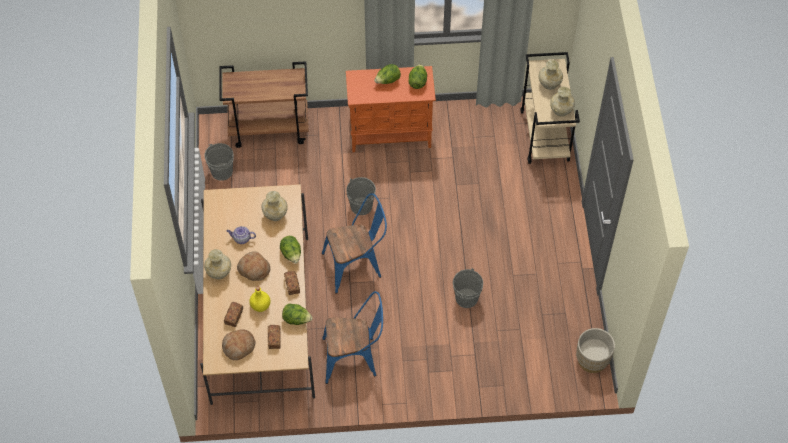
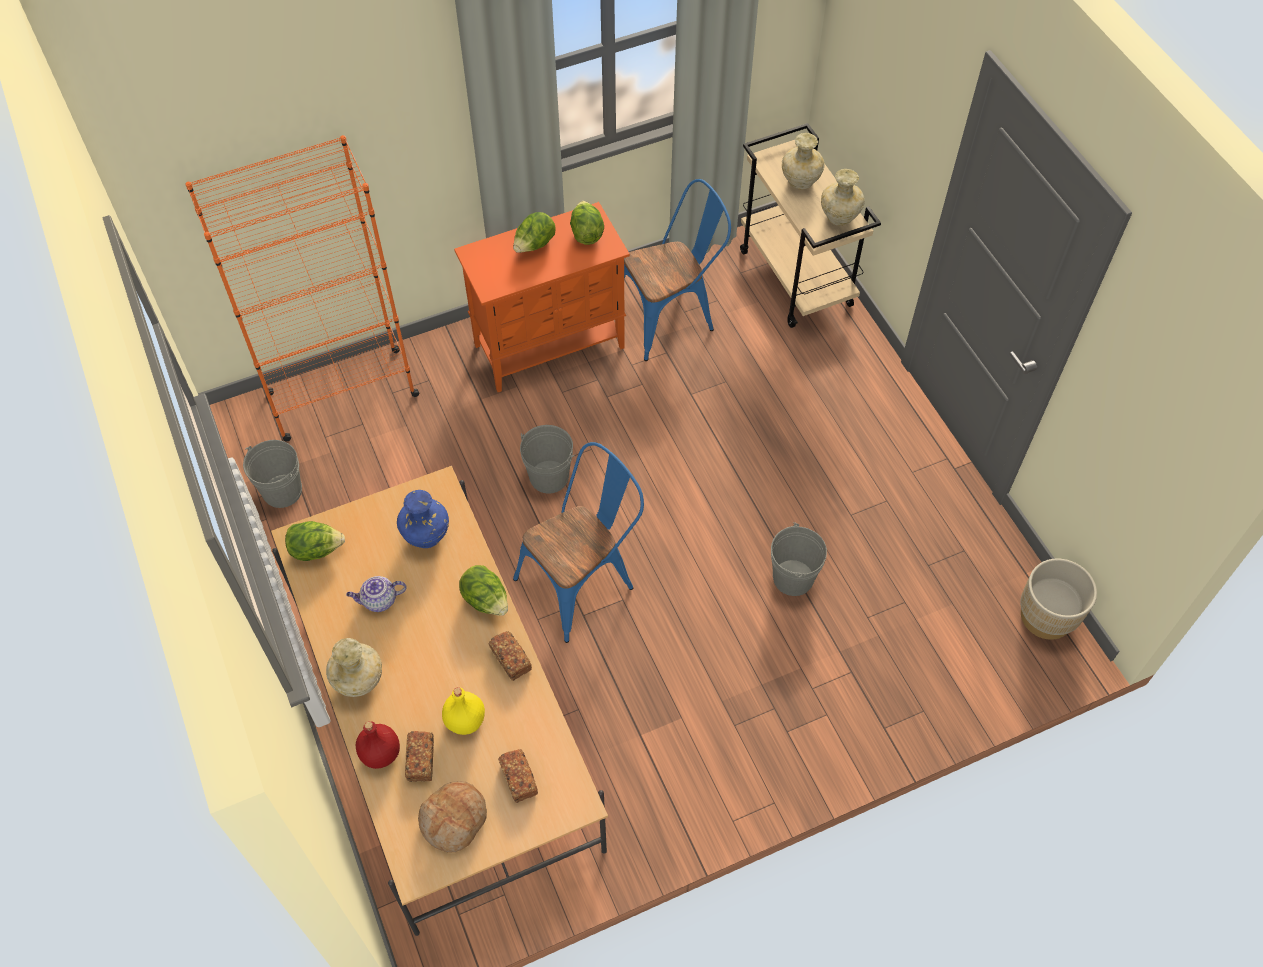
camera: 20 degrees left, 0 degrees up
(216, 308) = (380, 753): none -> red bottle
(254, 269) = (425, 652): bread -> none
(270, 128) = (341, 394): brown cart -> orange bookcase
(275, 215) = (426, 536): beige vase -> blue vase
(296, 319) = (546, 724): lettuce -> lettuce (316, 550)
(354, 358) = (648, 750): blue chair -> blue chair (671, 316)

